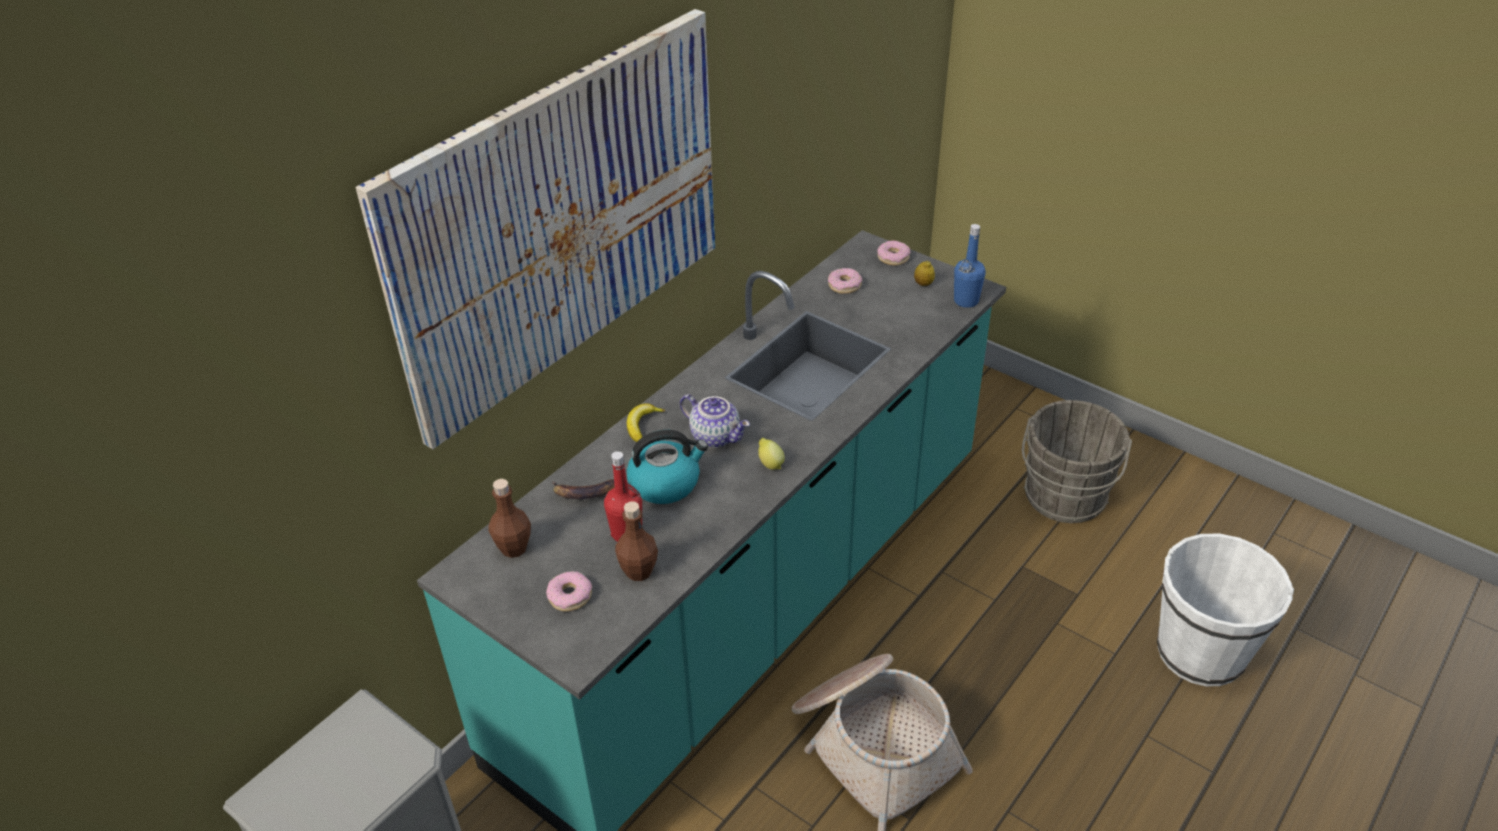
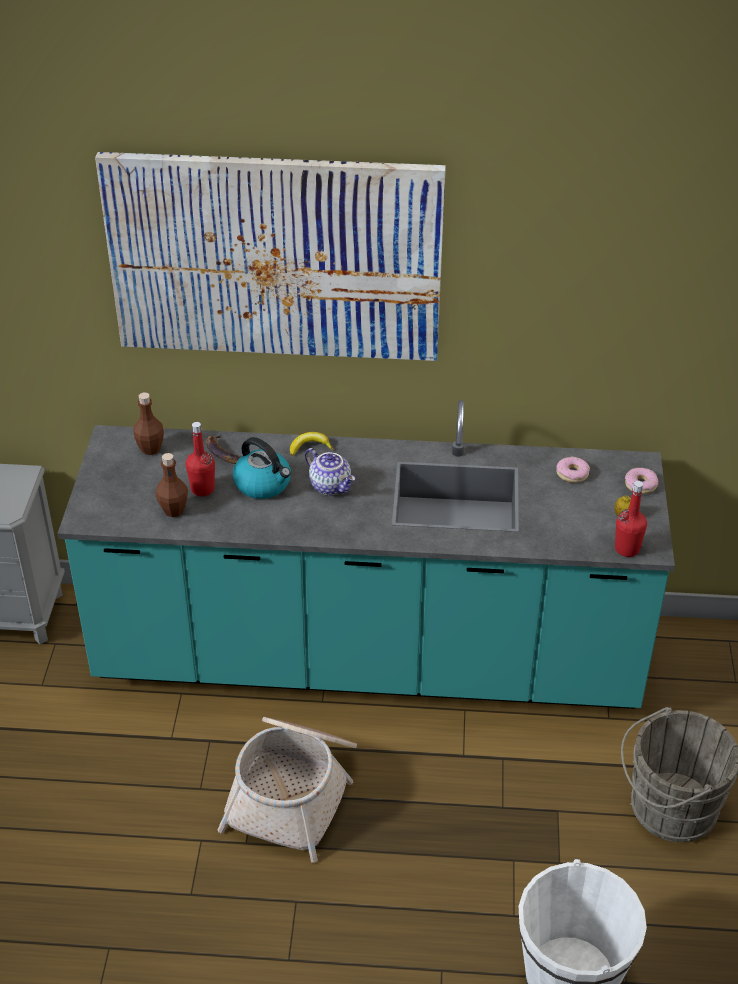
camera: 55 degrees right, 0 degrees up
(570, 596) = (130, 492): donut -> none
(716, 436) = (331, 486): teapot -> teapot turned 45 degrees counterclockwise
(770, 464) = (326, 524): lemon -> none
(966, 301) = (627, 549): blue bottle -> red bottle

